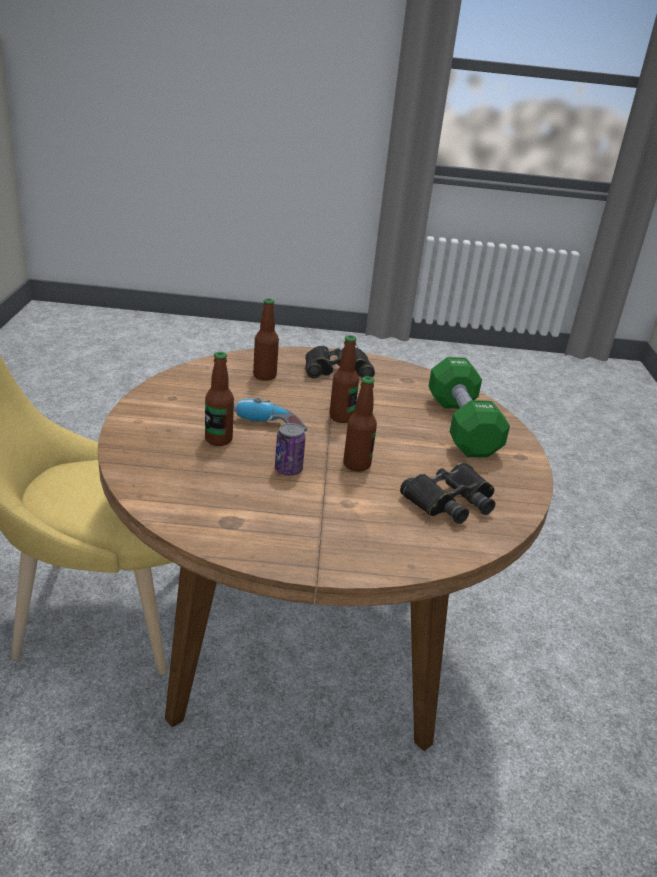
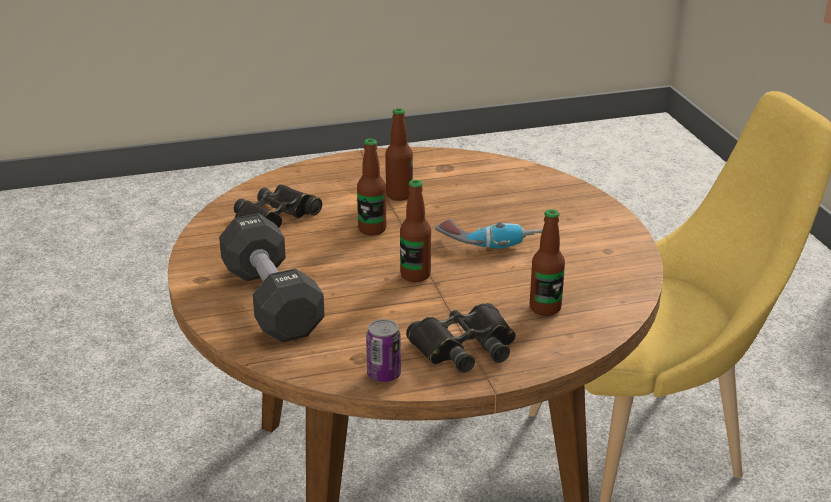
camera: 165 degrees right, 0 degrees up
(218, 439) = (515, 221): bottle -> bottle (399, 195)
(288, 470) = (430, 210): can -> can (384, 374)
(462, 426) = (271, 301): green dumbbell -> black dumbbell

